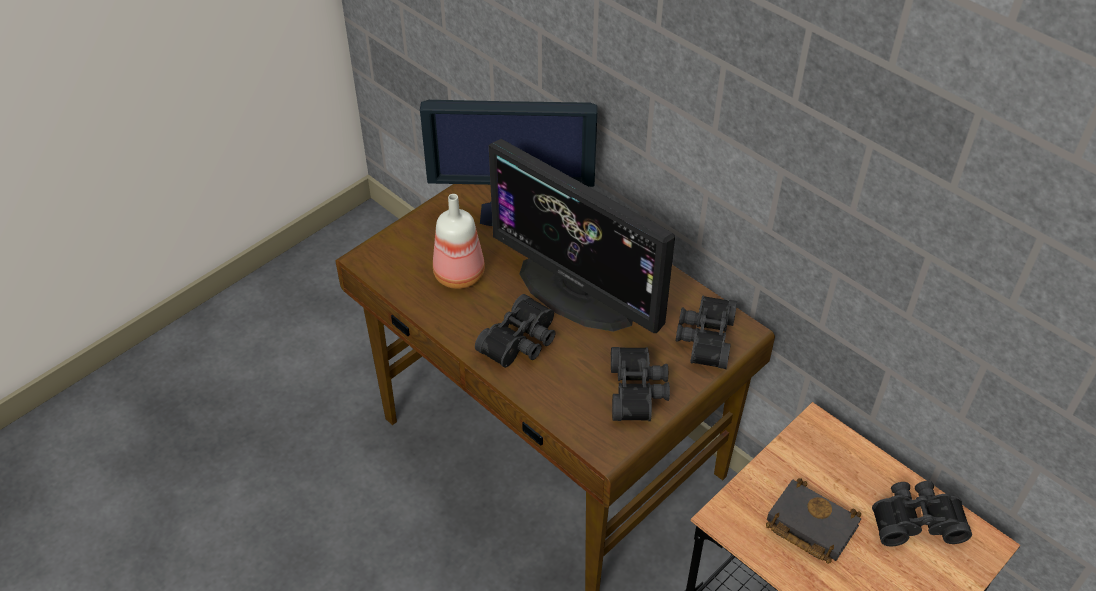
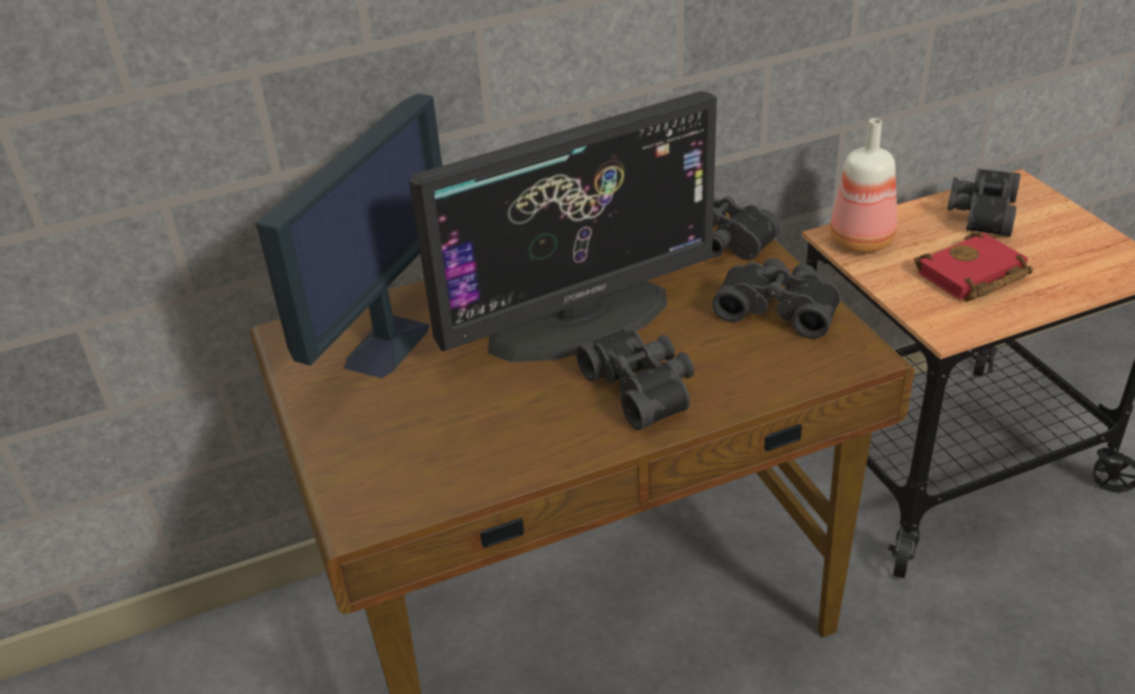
camera: 65 degrees left, 10 degrees down
(460, 275) = (474, 419): bottle -> bottle (863, 240)
(808, 525) = (972, 276): black book -> red book

